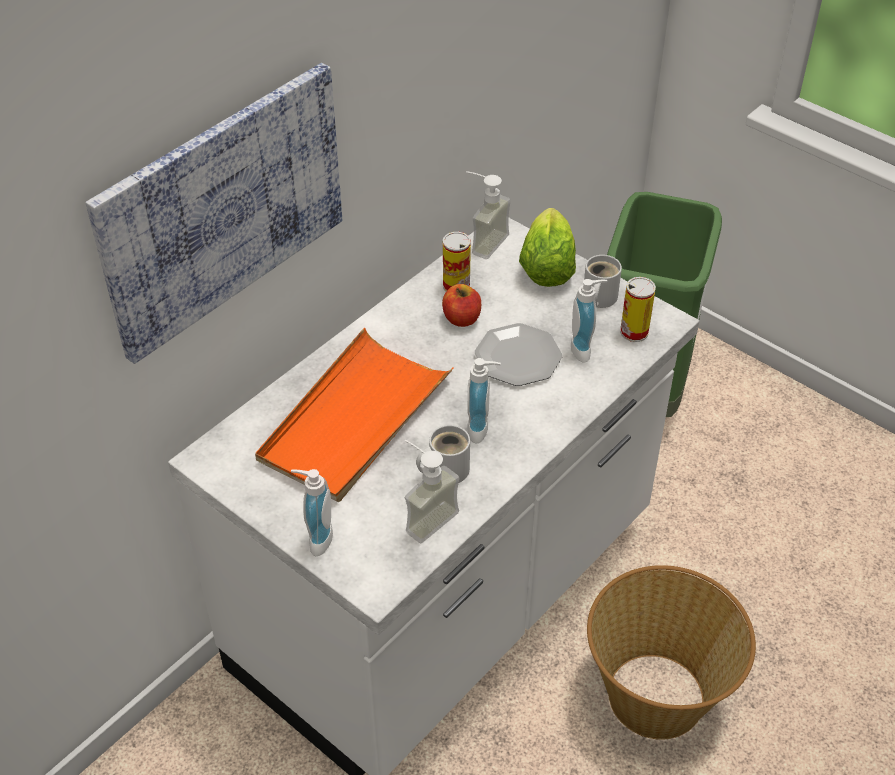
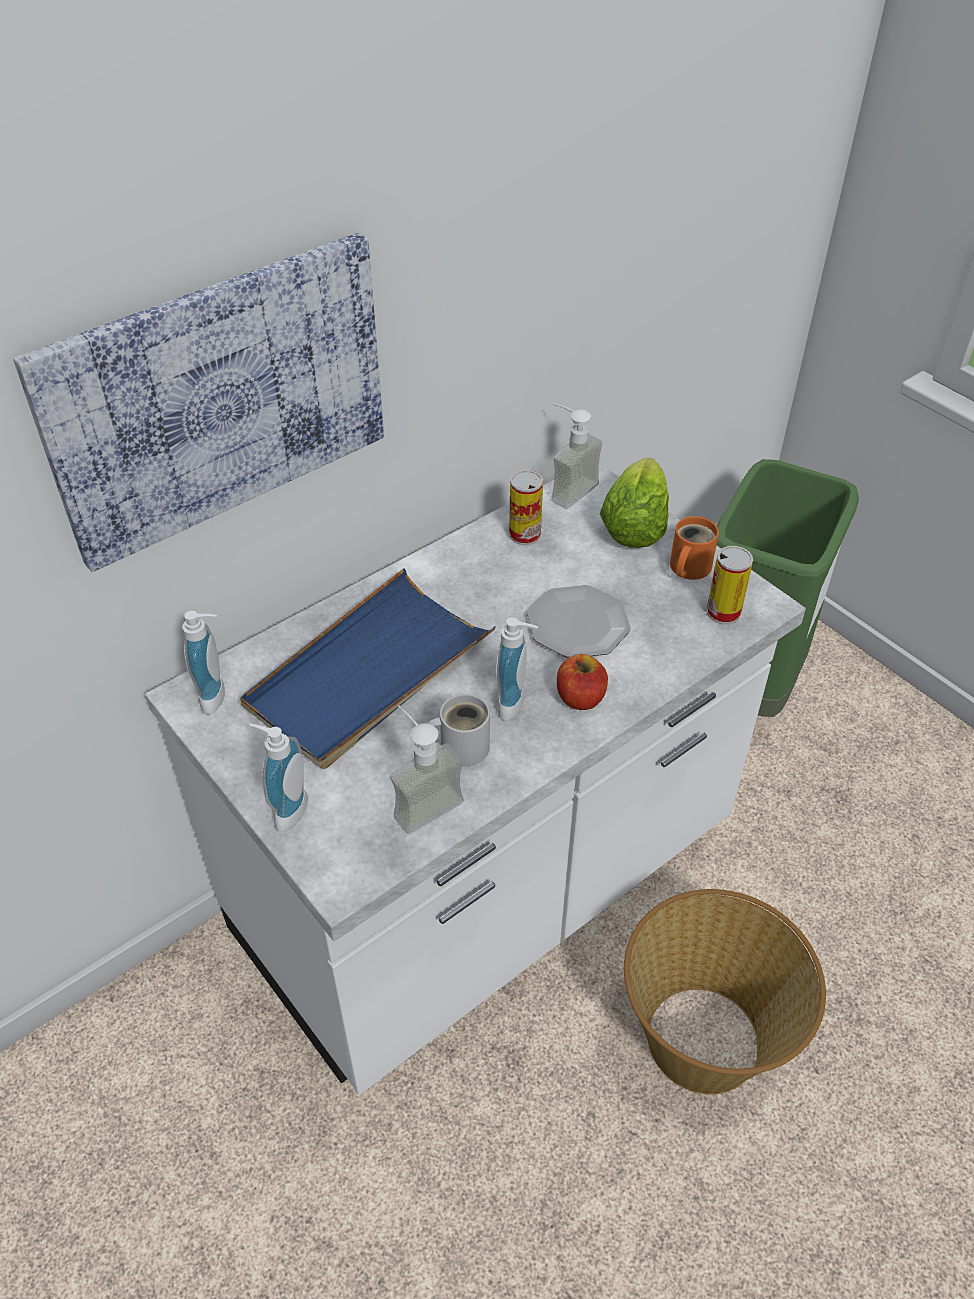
camera: 10 degrees right, 0 degrees up
(354, 420) = (368, 674): orange tray -> blue tray
(461, 318) = (522, 572): apple -> apple (580, 697)
(585, 349) = (659, 625): soap dispenser -> soap dispenser (218, 696)
(597, 298) = (687, 567): white mug -> orange mug

